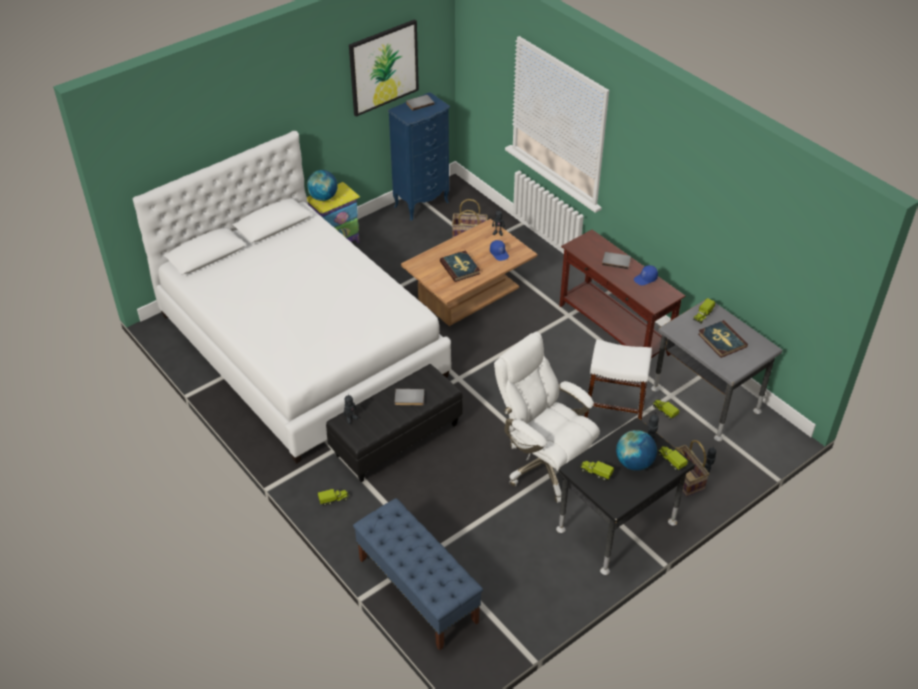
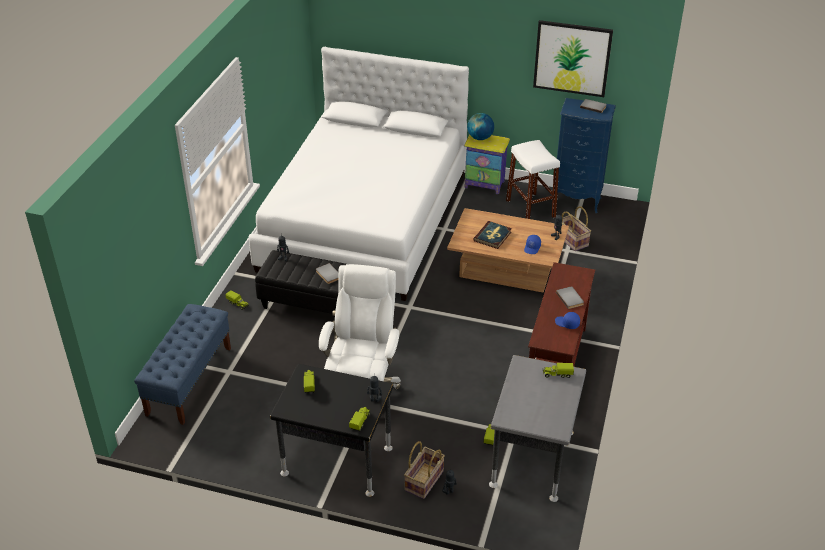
camera: 55 degrees right, 5 degrees down
(613, 416) = (454, 408): white stool -> white stool (530, 209)
(634, 463) = (338, 401): globe -> none
(721, 340) = (537, 398): book -> none

